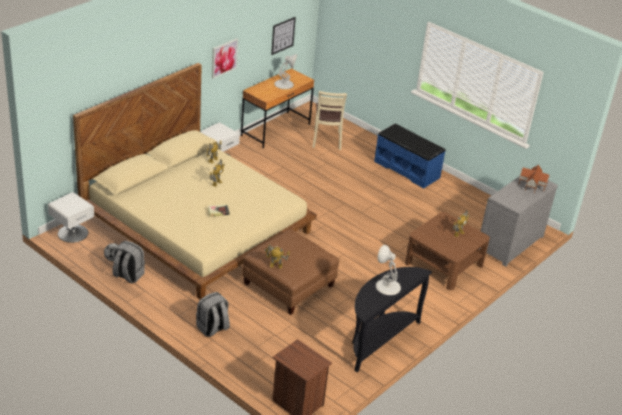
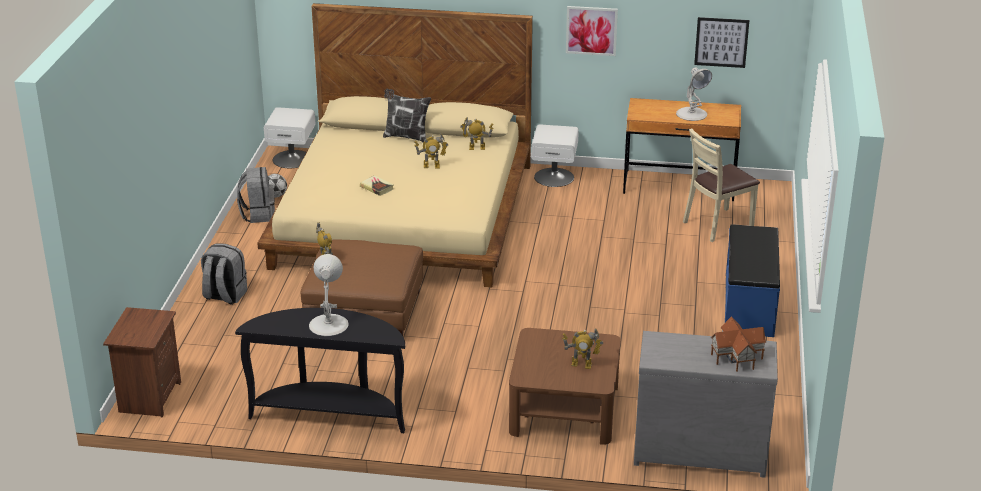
camera: 60 degrees right, 5 degrees down
(167, 175) = (406, 137): none -> pillow

